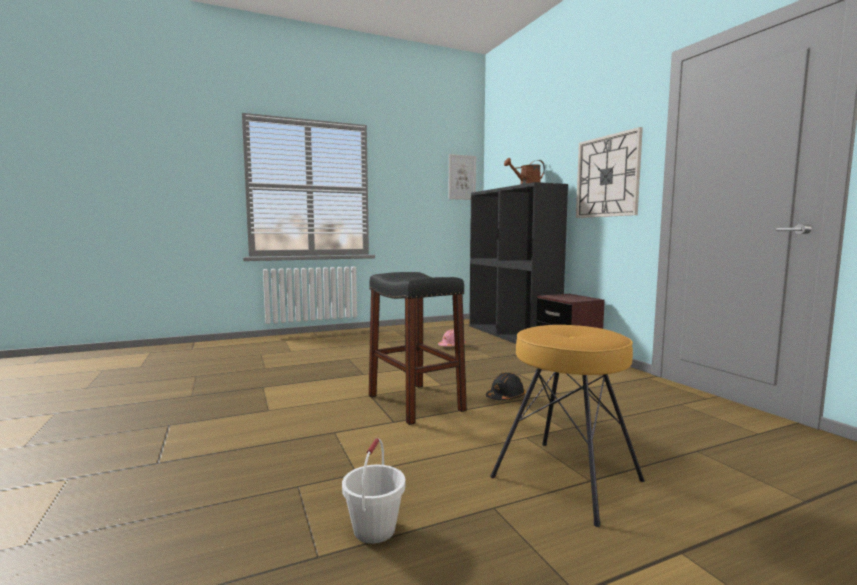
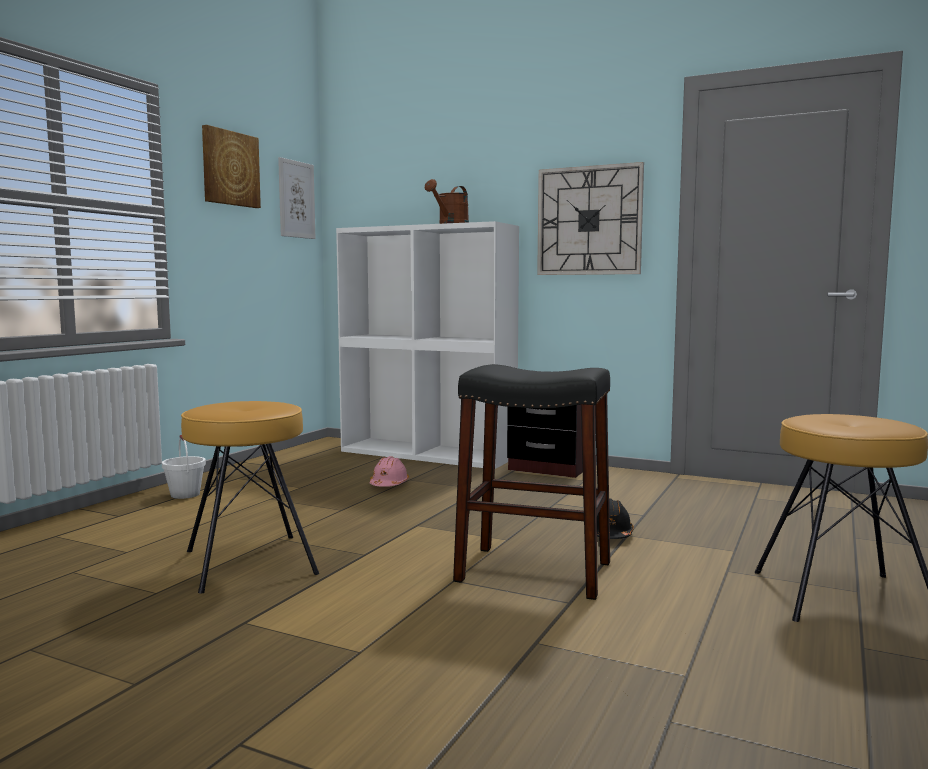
camera: 40 degrees left, 0 degrees up
(316, 365) = (249, 562): none -> brown stool
(374, 529) = (842, 718): white bucket -> white bucket (185, 494)
(412, 163) = (230, 168): none -> picture
(512, 335) = (429, 454): black bookcase -> white bookcase

